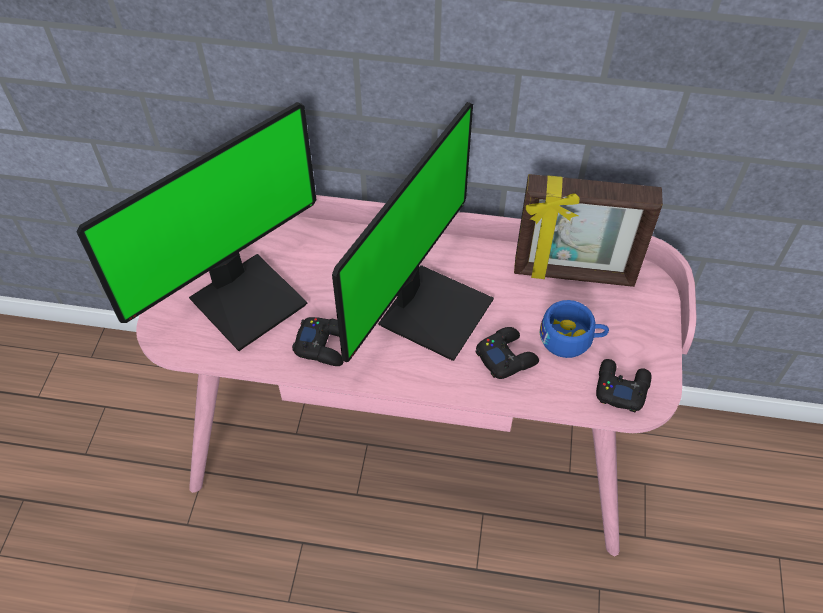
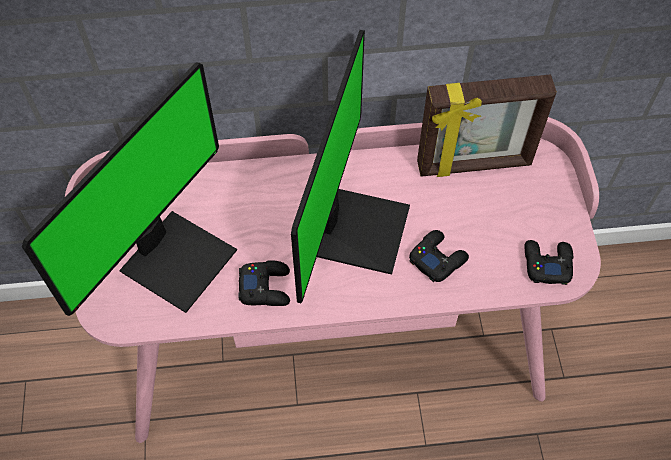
camera: 15 degrees left, 5 degrees up
(571, 339) = (490, 228): blue cup -> none

